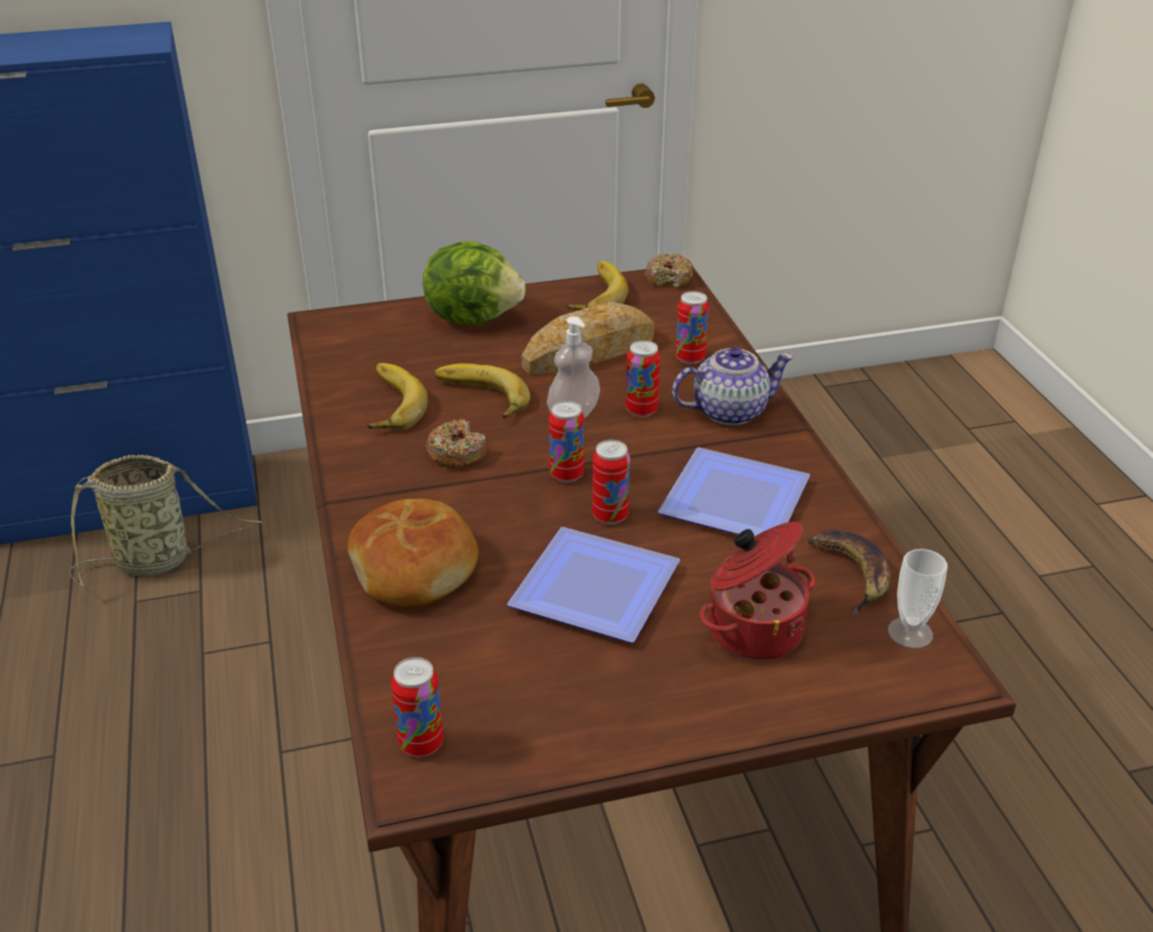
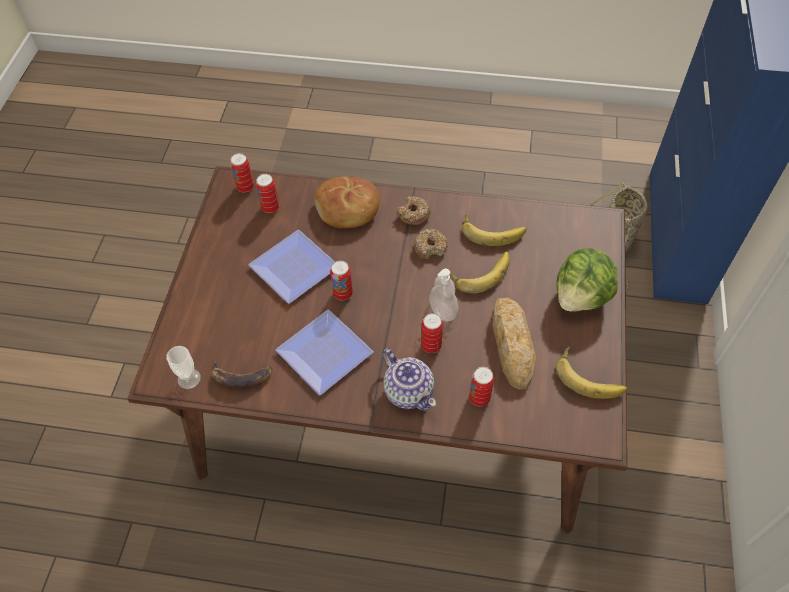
camera: 115 degrees right, 20 degrees up
(566, 474) = (387, 287): can -> can (270, 207)
(669, 278) = (600, 436): donut -> donut (414, 214)
(728, 411) = (409, 391): teapot -> teapot turned 45 degrees counterclockwise
(753, 628) = (232, 317): cooking pot -> none

